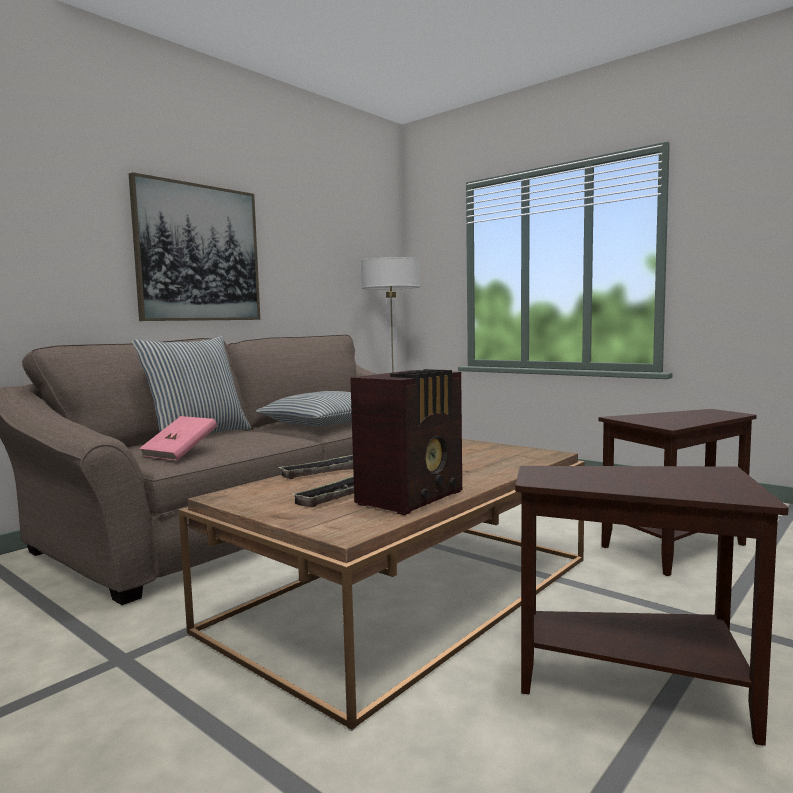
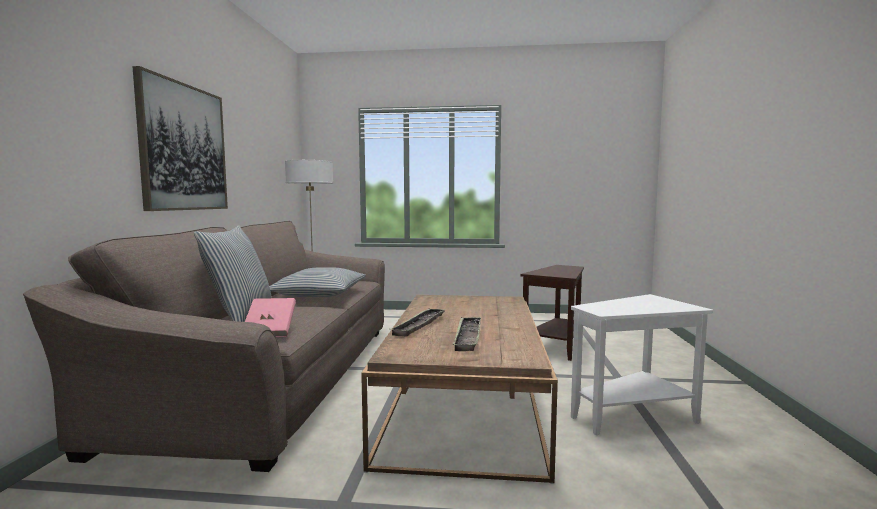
camera: 35 degrees left, 0 degrees up
(413, 497) = (509, 334): radio -> none
(641, 688) = (633, 416): brown side table -> white side table

